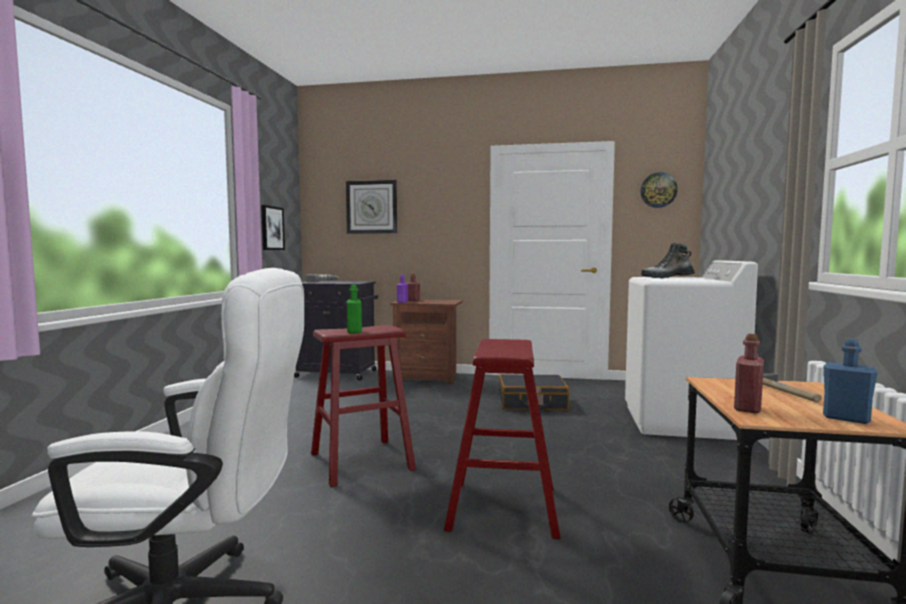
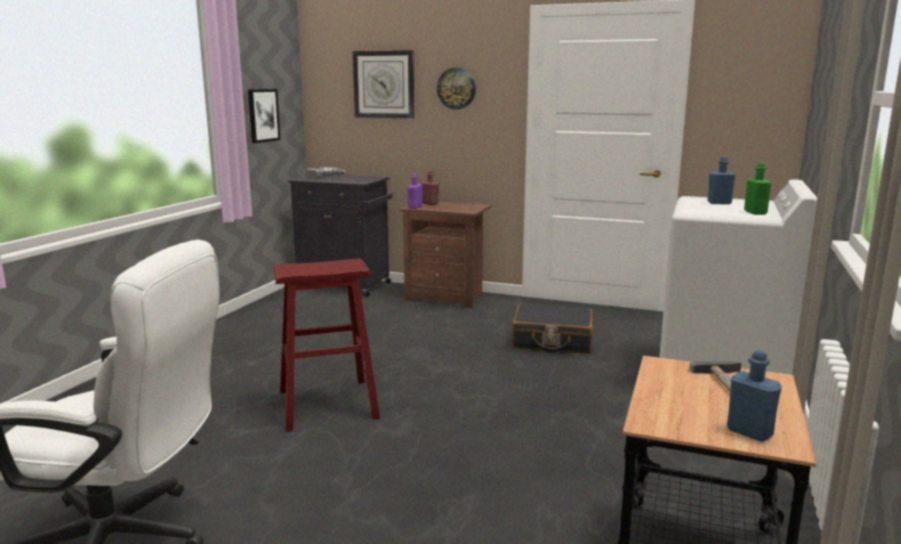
camera: 10 degrees right, 10 degrees up
(354, 331) = (313, 270): green bottle -> green bottle (755, 212)
(503, 508) = (449, 471): red stool -> none
(658, 190) = (751, 68): wall clock -> wall clock (456, 88)
(667, 278) = (719, 203): boot -> blue bottle
(747, 408) = (657, 409): red bottle -> none

